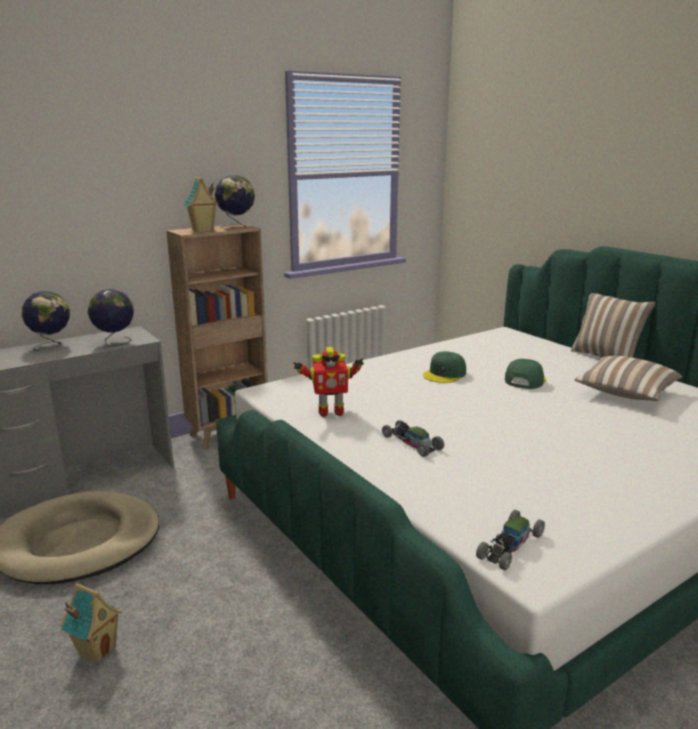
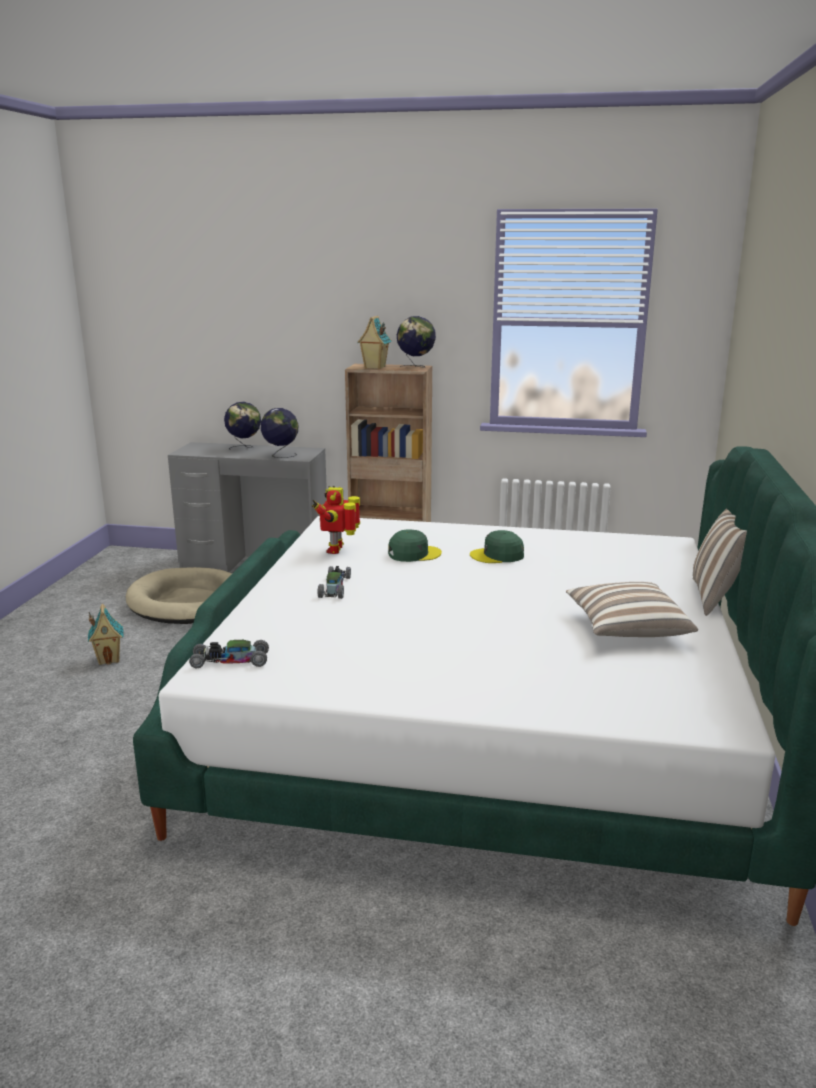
camera: 45 degrees right, 0 degrees up
(330, 412) = (337, 549): toy robot -> toy robot turned 60 degrees clockwise
(524, 380) = (558, 584): green cap -> green cap (414, 554)

